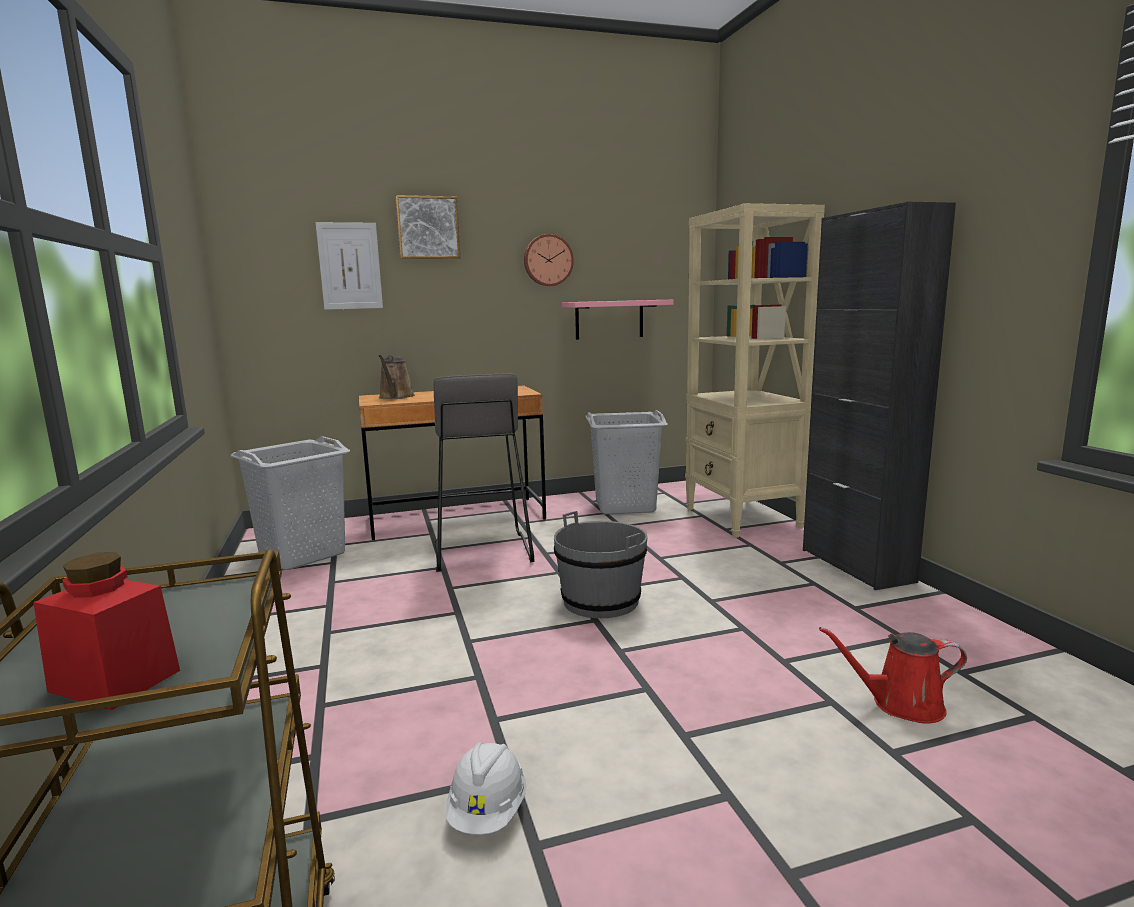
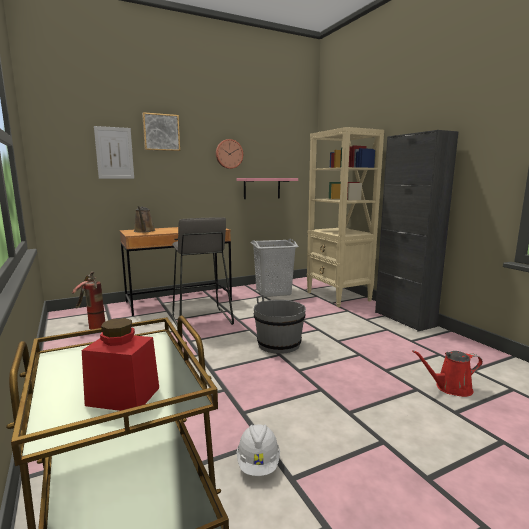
camera: 10 degrees left, 0 degrees up
(303, 555) = (91, 326): grey laundry basket -> fire extinguisher

